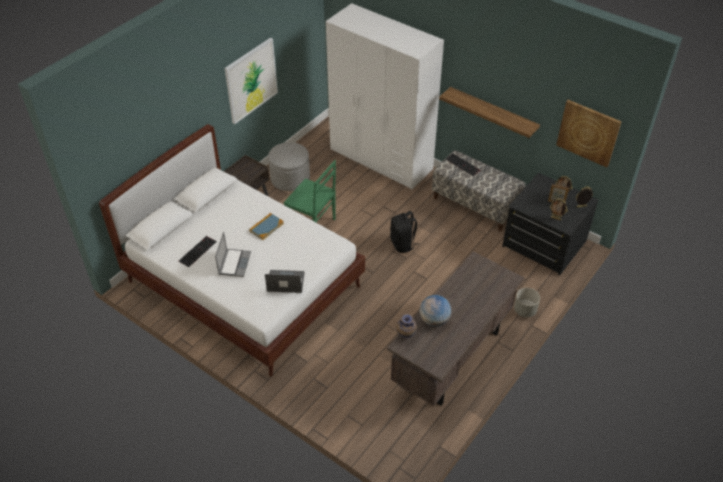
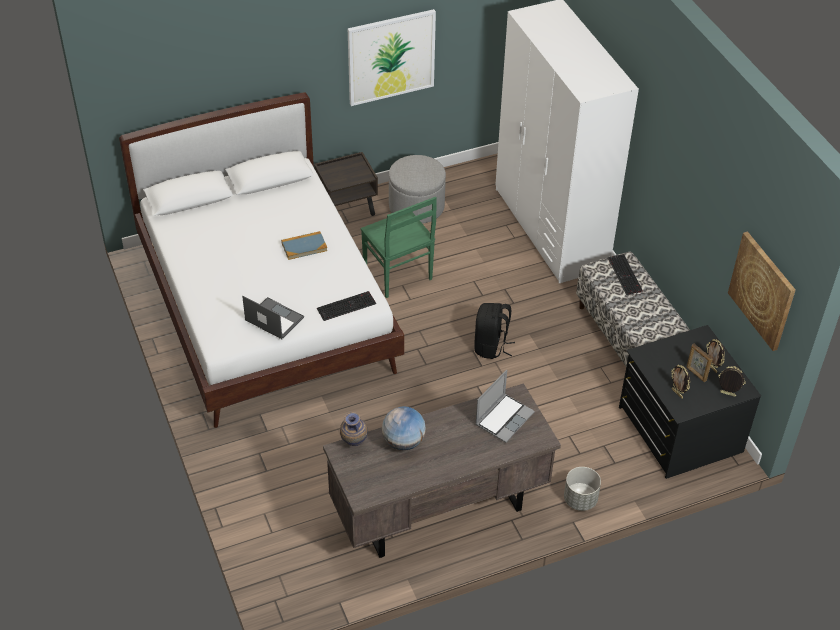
camera: 30 degrees right, 0 degrees up
(197, 251) = (208, 240): keyboard -> keyboard (346, 305)
(234, 263) = (235, 272): laptop -> laptop (504, 418)
(492, 113) = (675, 216): shelf -> none

